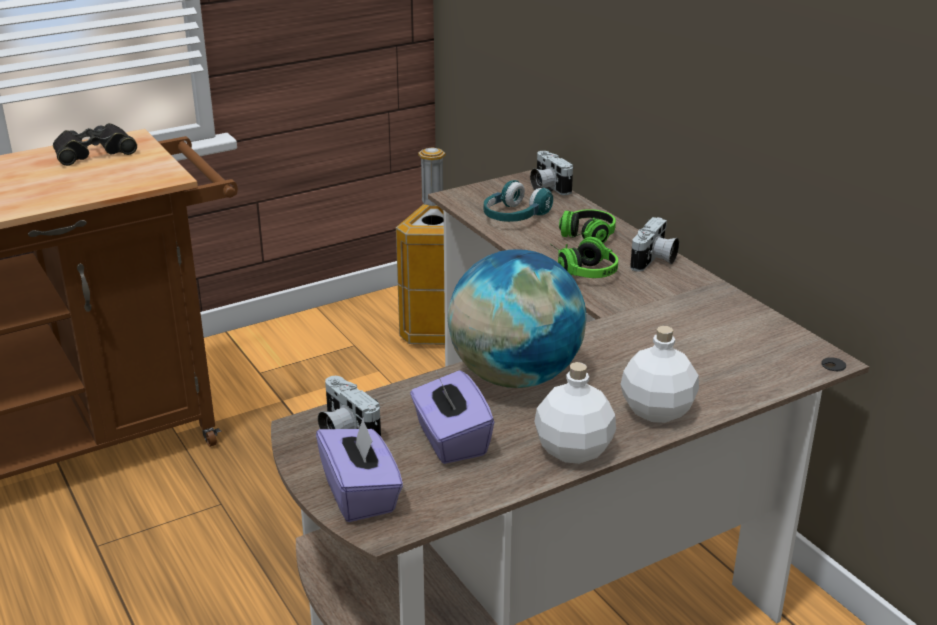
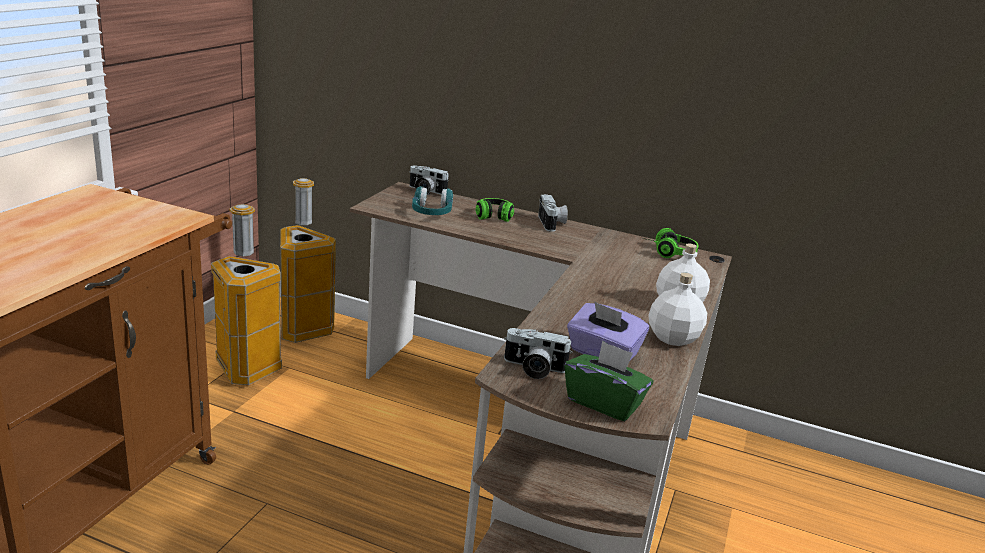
camera: 40 degrees left, 5 degrees down
(94, 152) = (72, 208): black binoculars -> none
(335, 360) = (246, 369): none -> trash can
(361, 494) = (604, 402): purple tissue box -> green tissue box
(515, 377) = (580, 306): globe -> none
(582, 270) = (521, 237): headphones -> headphones (667, 252)

